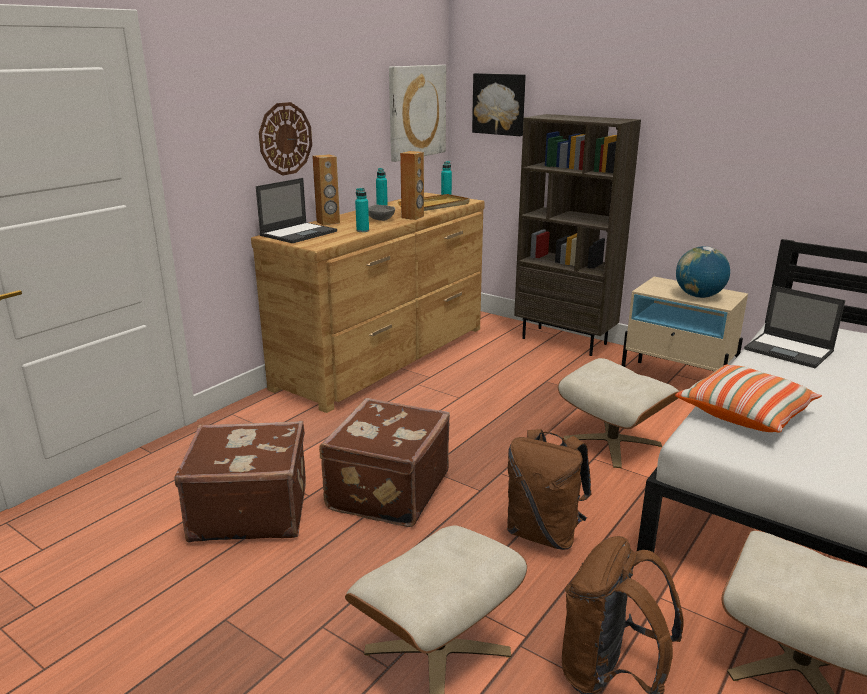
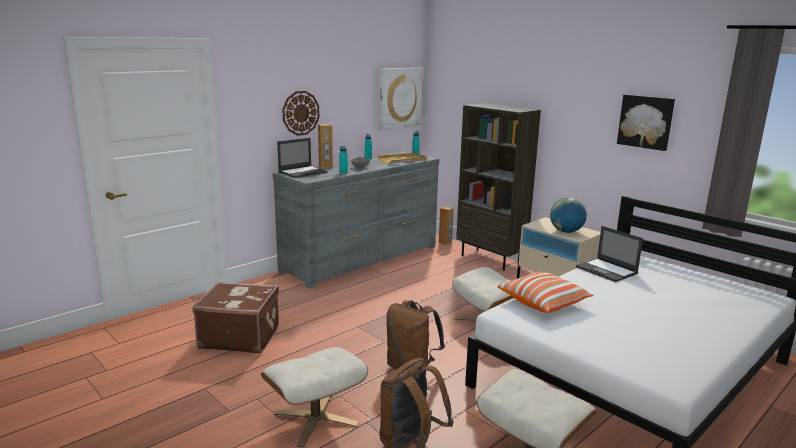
camera: 10 degrees right, 5 degrees down
(385, 356) = (362, 259): brown dresser -> grey dresser
(386, 491) = (325, 335): brown suitcase -> none
(413, 217) = (382, 166): brown speaker -> brown speaker (445, 242)
(499, 104) = (456, 95): picture -> picture (645, 122)

